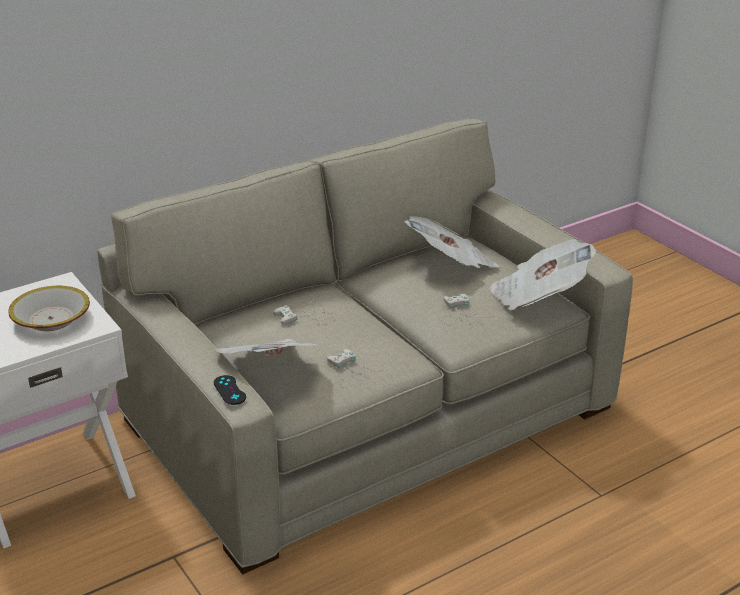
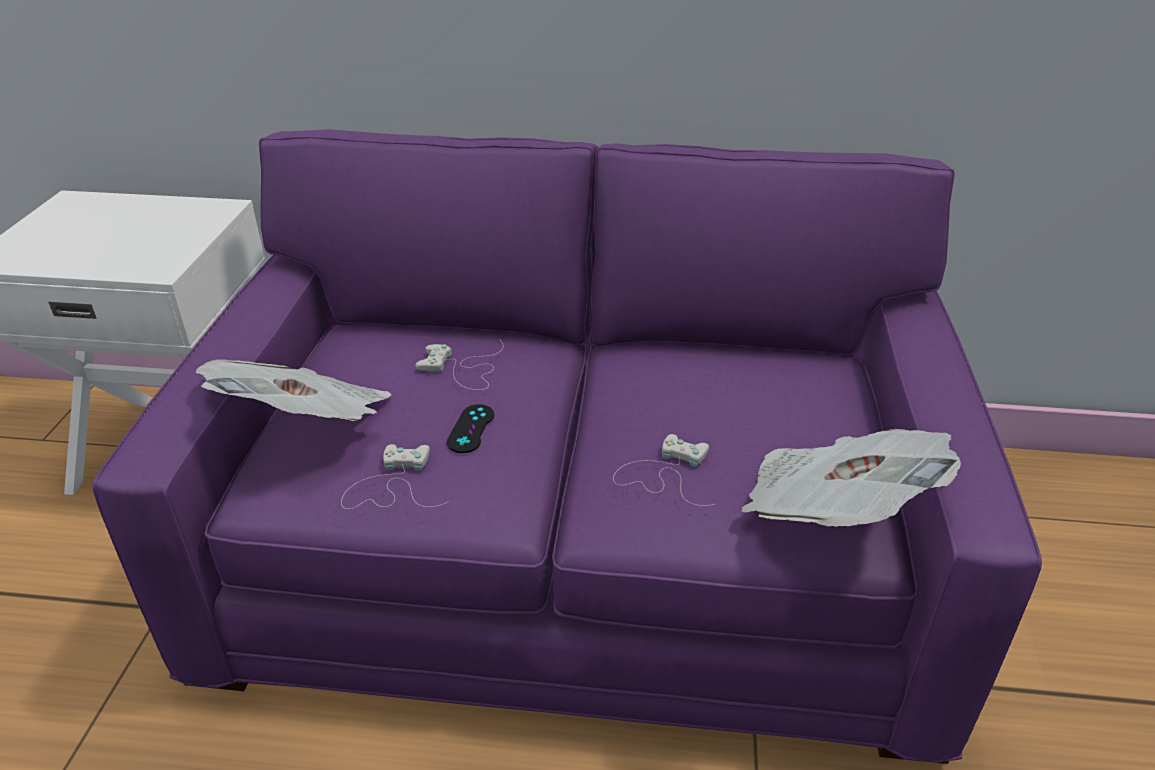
camera: 40 degrees right, 5 degrees up
(51, 319) = (139, 242): bowl -> none
(229, 390) = (155, 427): black game controller -> black game controller (471, 429)
(369, 411) = (581, 549): beige sofa -> purple sofa
(451, 265) = (756, 390): newspaper -> none

